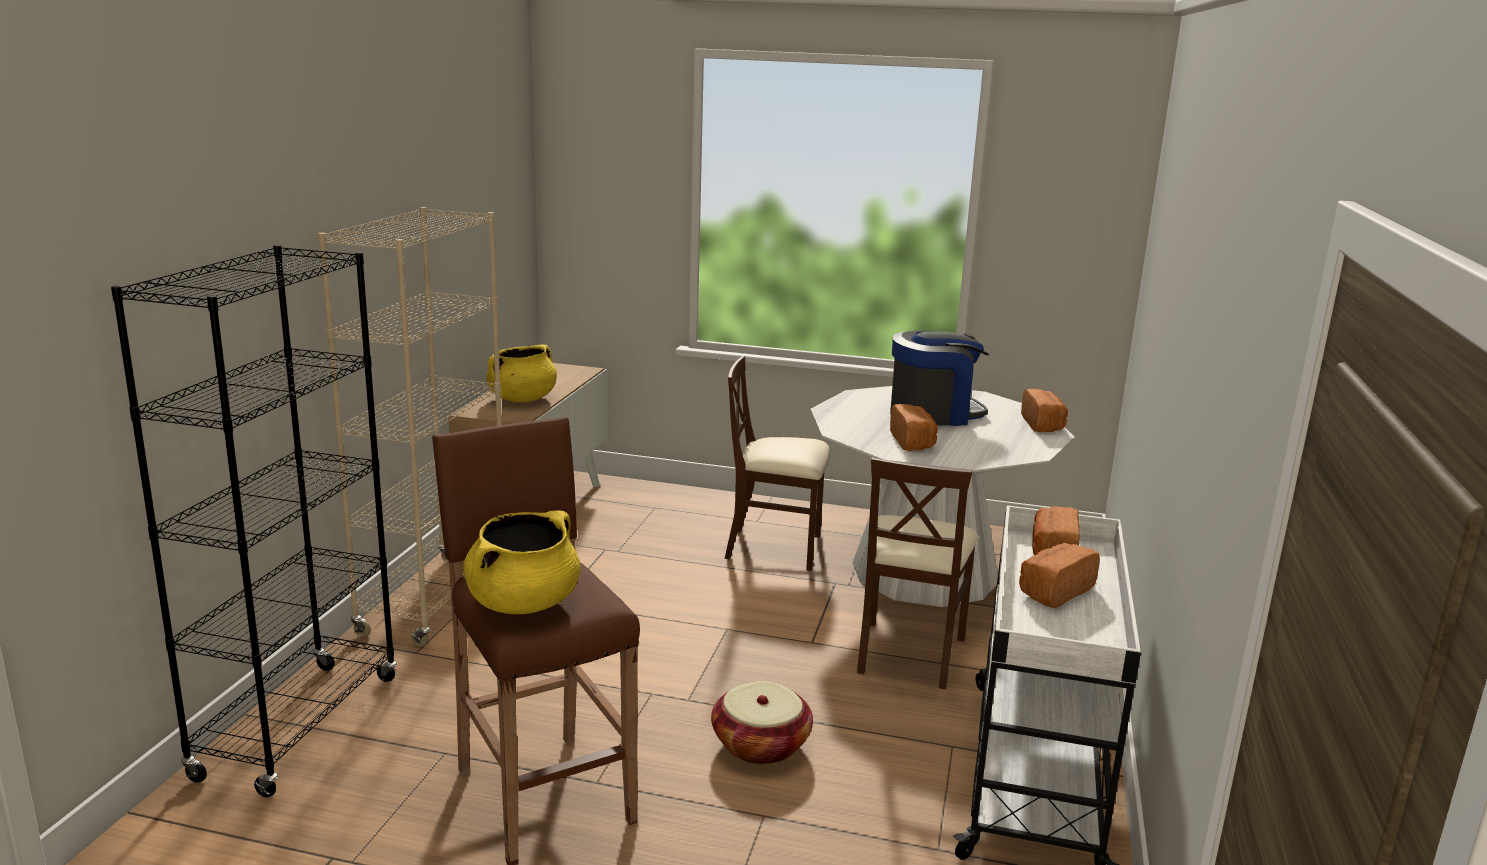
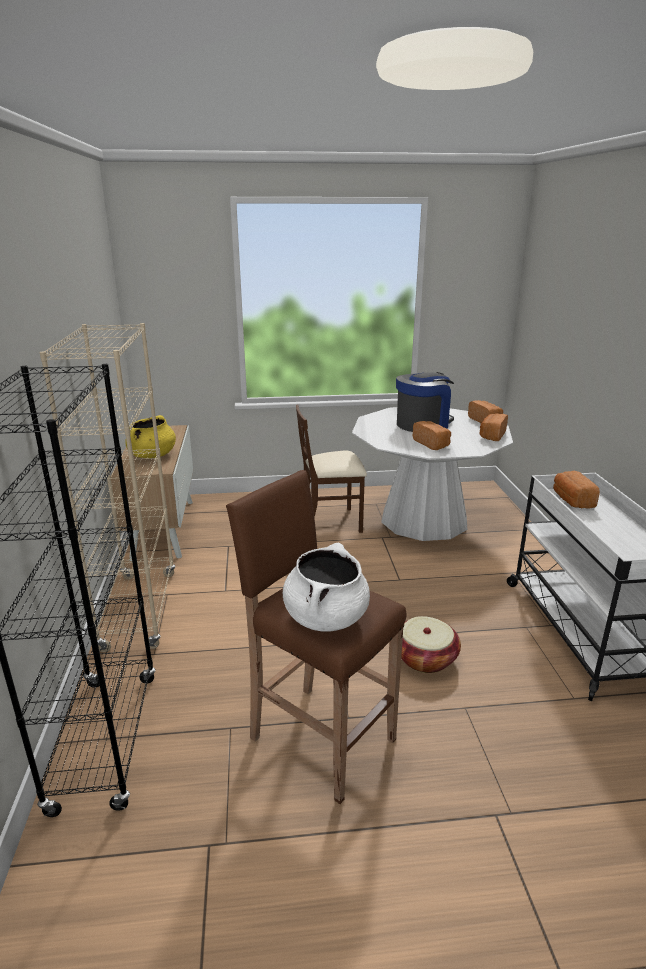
camera: 20 degrees left, 5 degrees up
(524, 603) = (326, 617): yellow cooking pot -> white cooking pot
(908, 653) = (456, 573): brown chair -> none
(1054, 591) = (600, 525): bread -> bread (492, 435)

